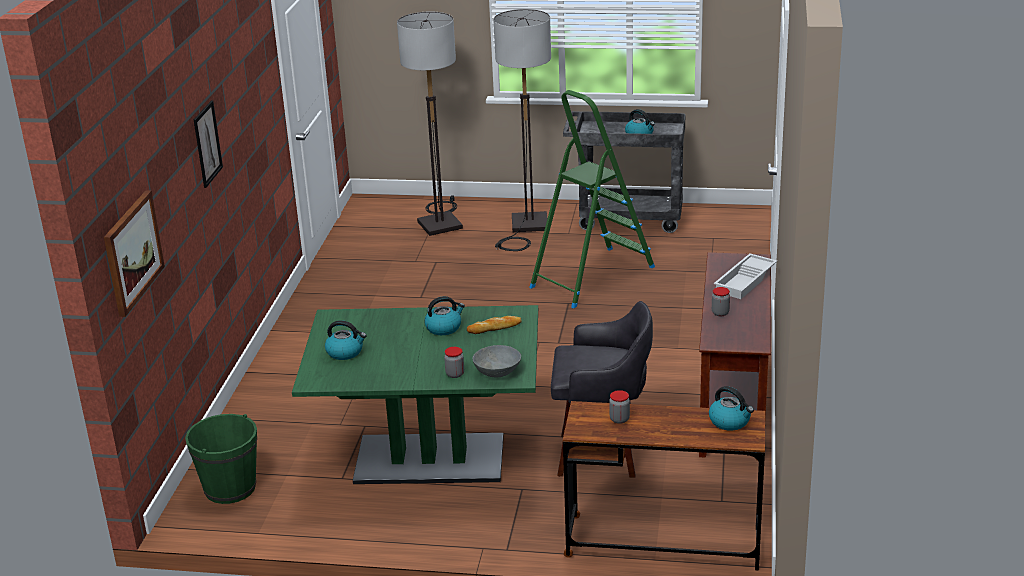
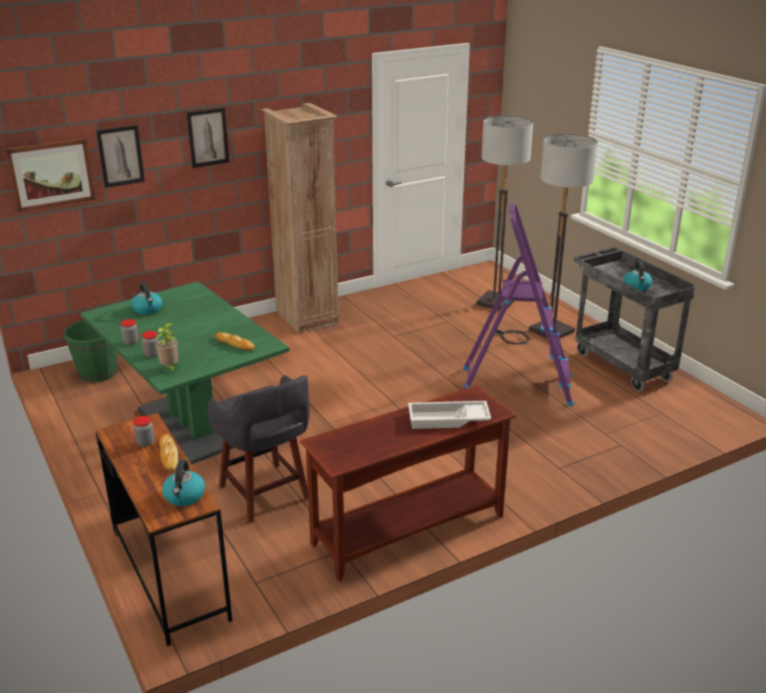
camera: 50 degrees right, 0 degrees up
(166, 200) = (120, 156): none -> picture
(311, 327) = (308, 318): none -> brown cabinet
(444, 328) = (216, 327): kettle -> none
(497, 372) = (169, 368): grey bowl -> potted plant
(593, 276) = (517, 386): green step ladder -> purple step ladder
(655, 413) = (168, 455): none -> bread
(720, 313) = (374, 427): jar -> jar (131, 342)

